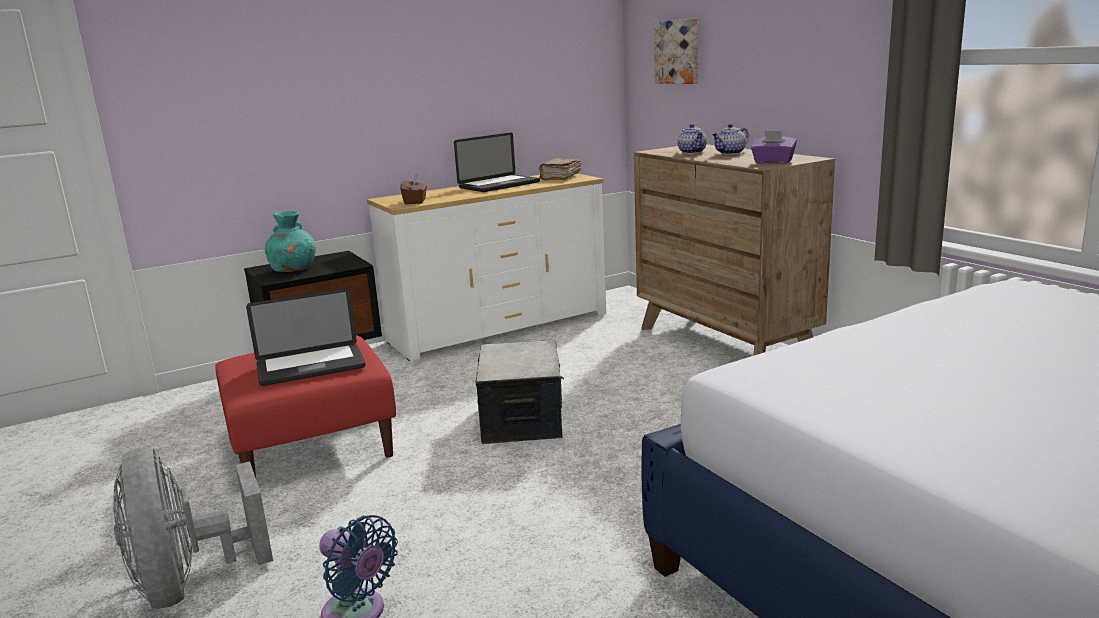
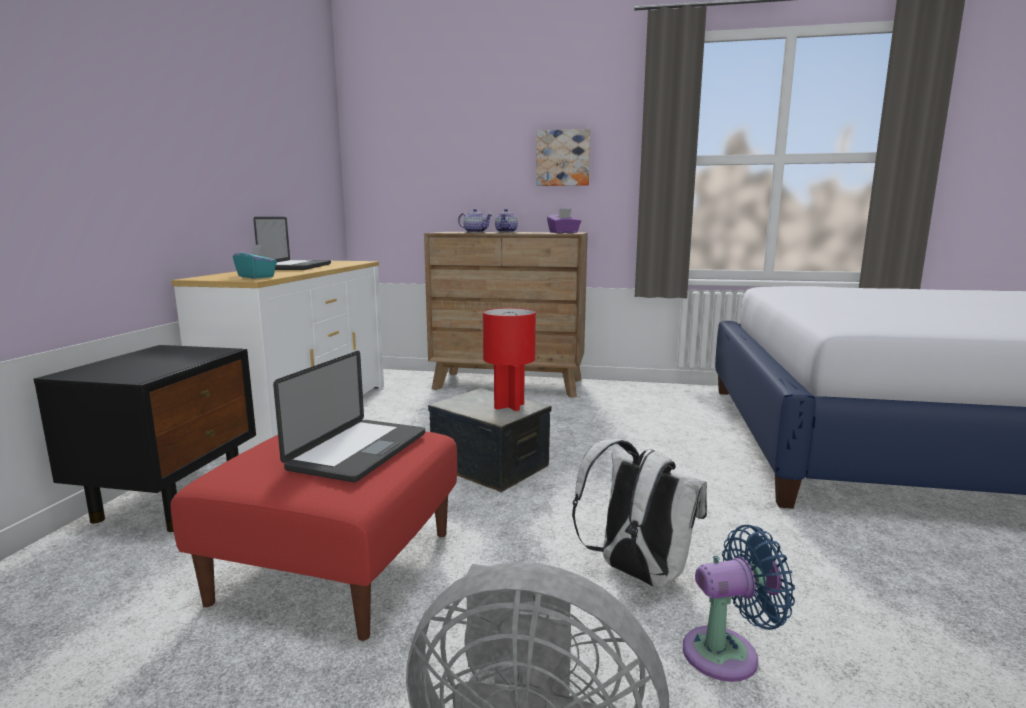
camera: 50 degrees left, 5 degrees down
(294, 269) = (138, 366): turquoise vase -> none
(415, 201) = (256, 277): brown tissue box -> turquoise tissue box
(426, 542) = (636, 573): none -> white backpack
(527, 365) = (509, 406): none -> red table lamp
(560, 177) = (335, 262): brown book -> none
(678, 51) = (417, 157): picture -> picture (563, 158)

